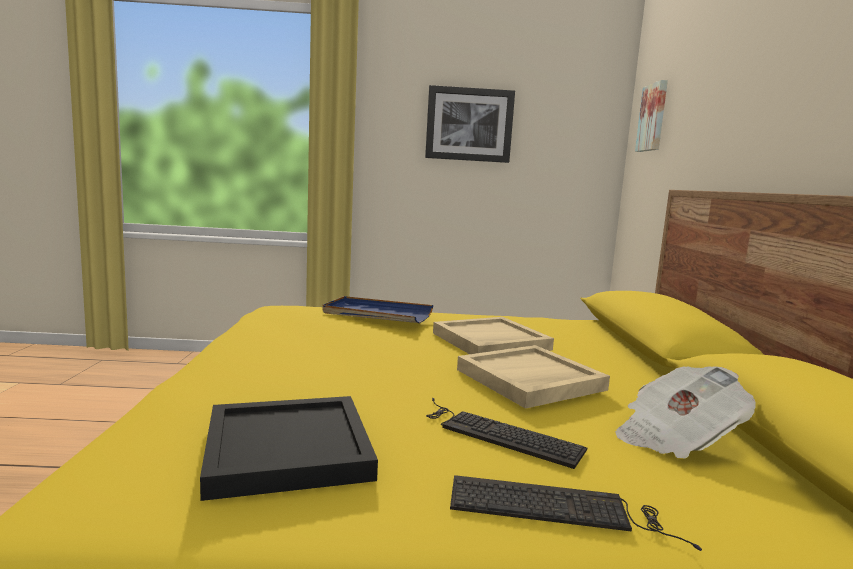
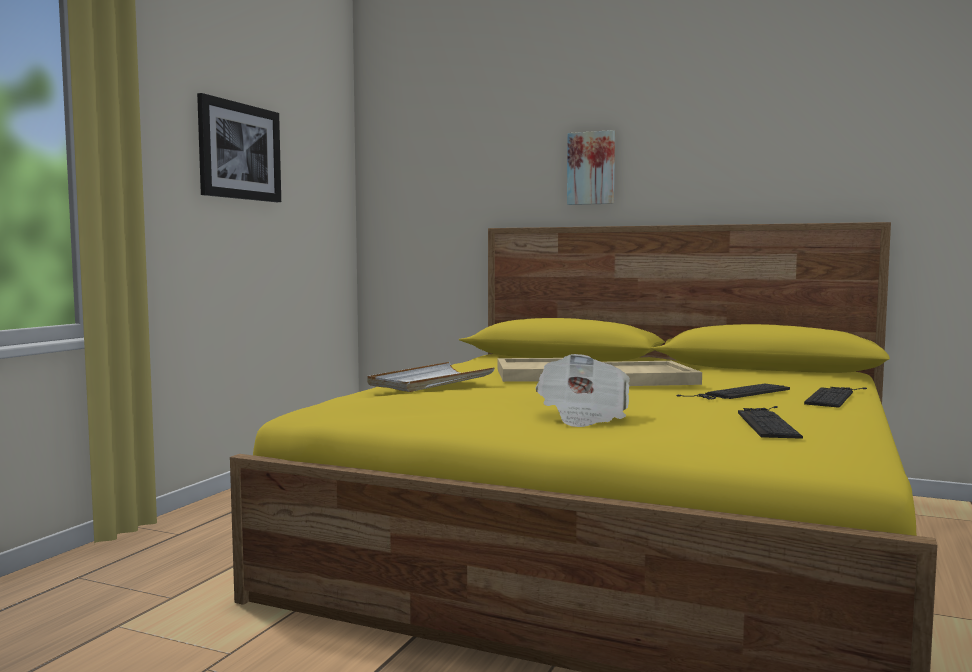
camera: 65 degrees left, 5 degrees down
(289, 450) = (767, 422): black tray -> keyboard
(377, 314) = (431, 382): blue tray -> white tray
(653, 117) = (412, 158): picture -> picture (591, 168)
(675, 438) = (745, 376): newspaper -> newspaper (582, 417)

